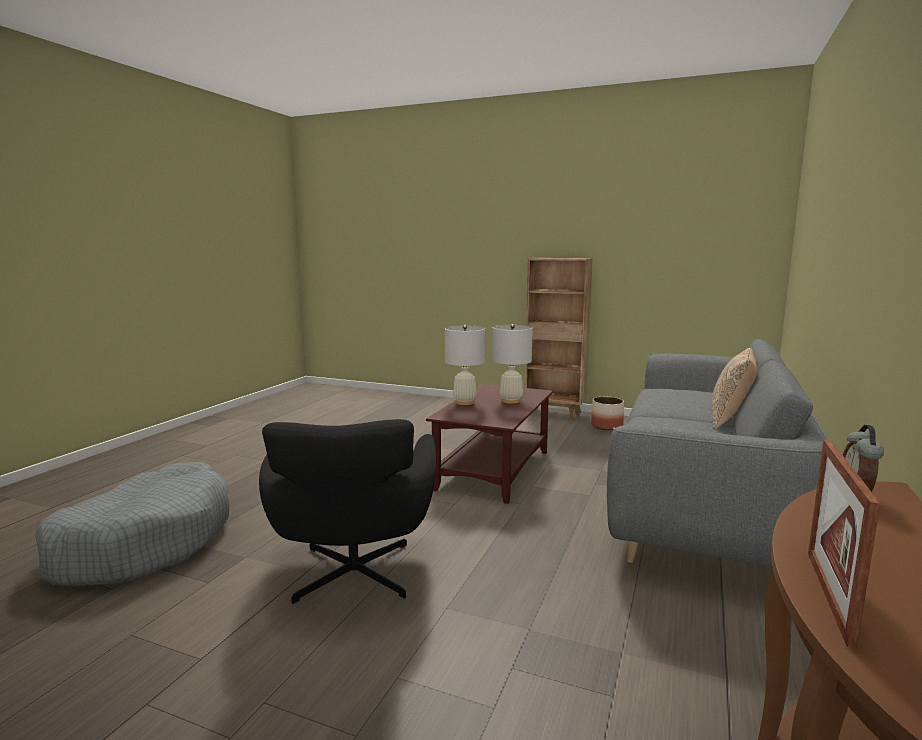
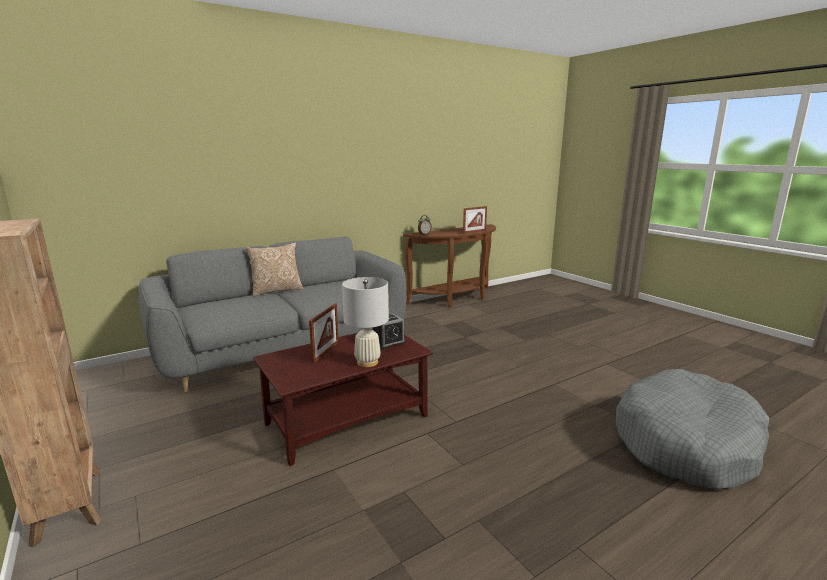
camera: 145 degrees left, 5 degrees up
(353, 575) = (527, 374): black armchair -> none
(477, 415) = (388, 343): none -> alarm clock
(511, 401) = (326, 352): white table lamp -> picture frame
(607, 426) = (114, 440): planter -> none

